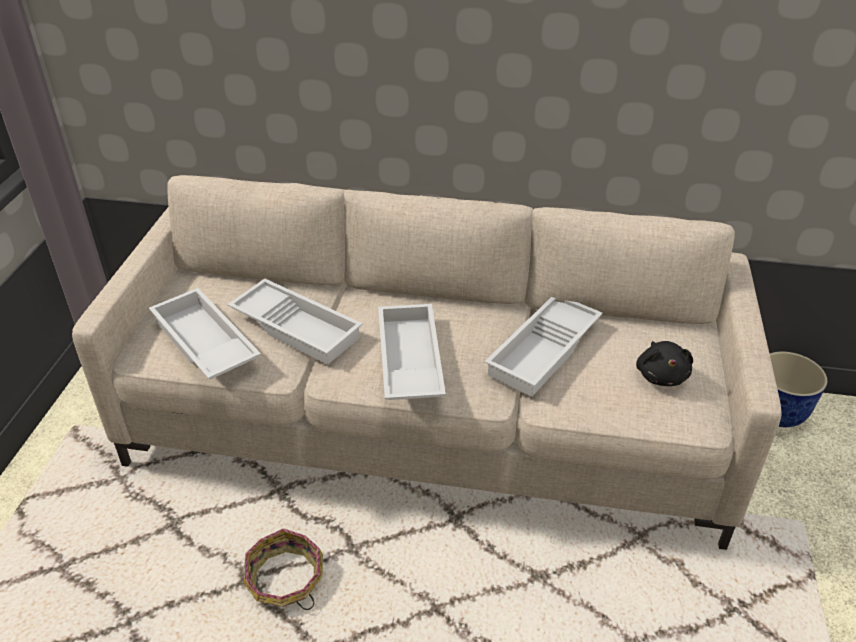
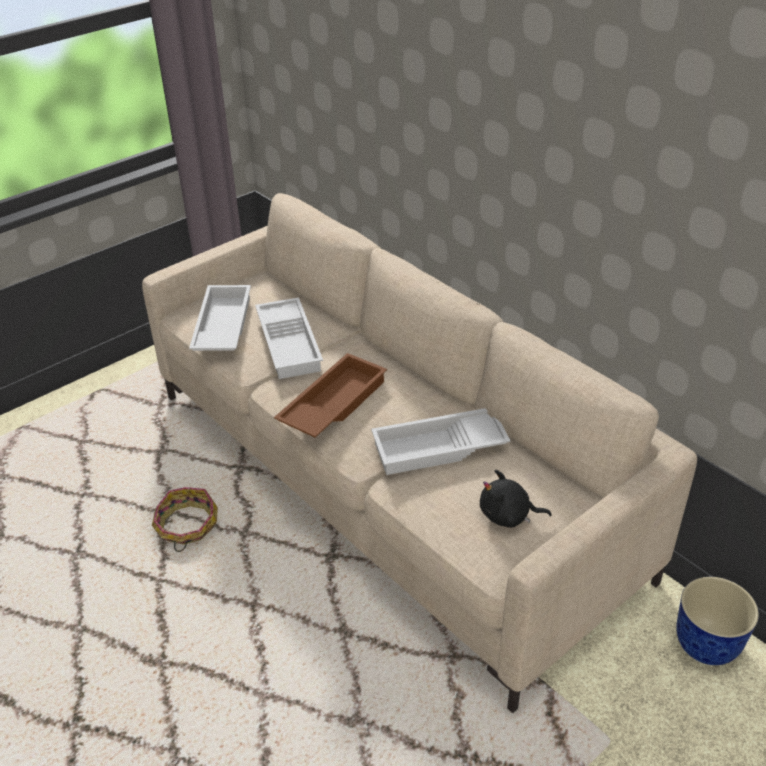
camera: 40 degrees right, 0 degrees up
(407, 361) = (332, 403): white tray -> brown tray
(661, 375) = (508, 515): black plush toy -> black plush toy turned 60 degrees clockwise

